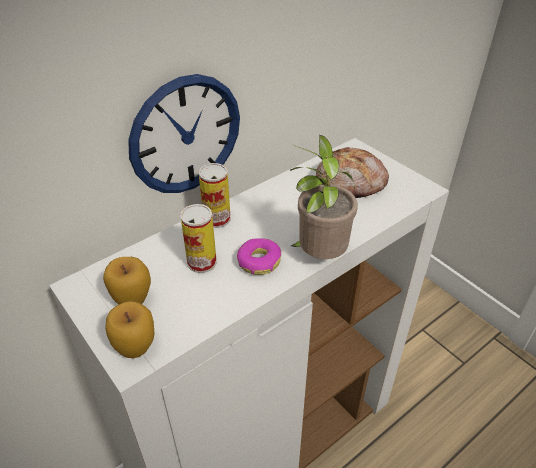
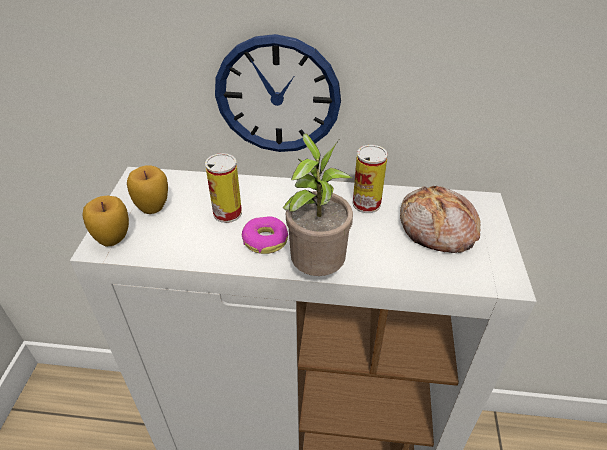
camera: 45 degrees right, 0 degrees up
(217, 218) = (281, 189): can -> can (366, 204)

